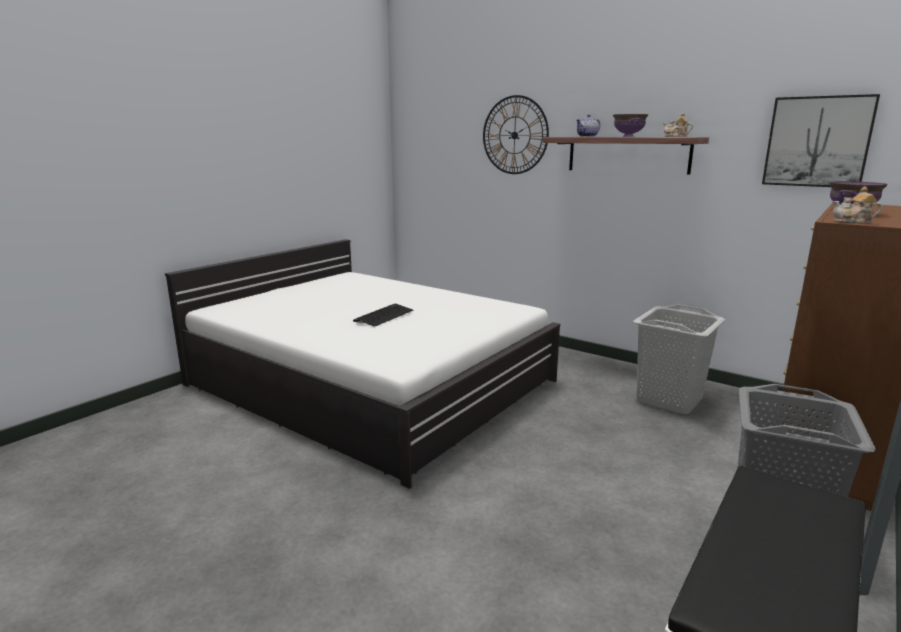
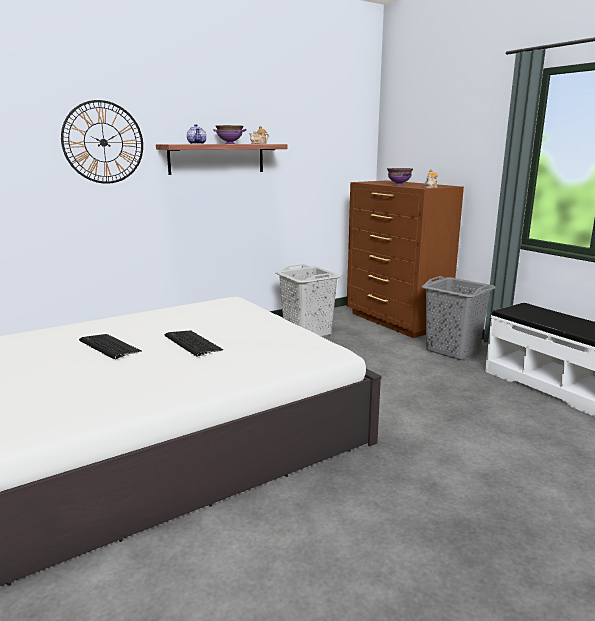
camera: 70 degrees left, 0 degrees up
(364, 299) = (109, 347): none -> keyboard
(817, 142) = (324, 147): picture -> none

